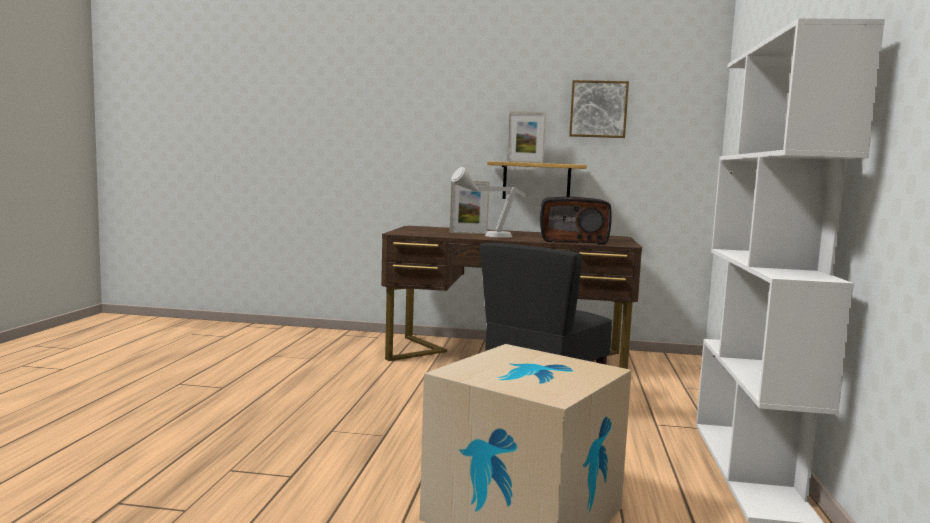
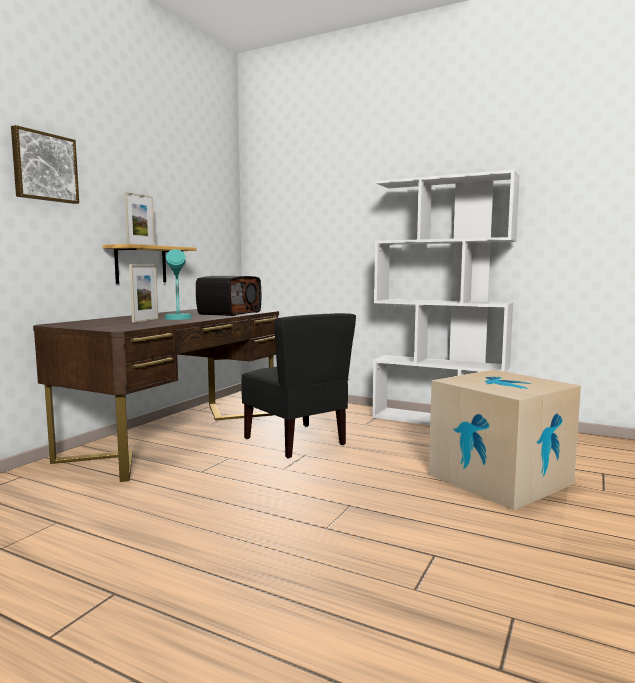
camera: 70 degrees left, 0 degrees up
(486, 236) = (177, 319): grey table lamp -> turquoise table lamp
(598, 109) = (177, 198): picture -> picture (44, 167)

